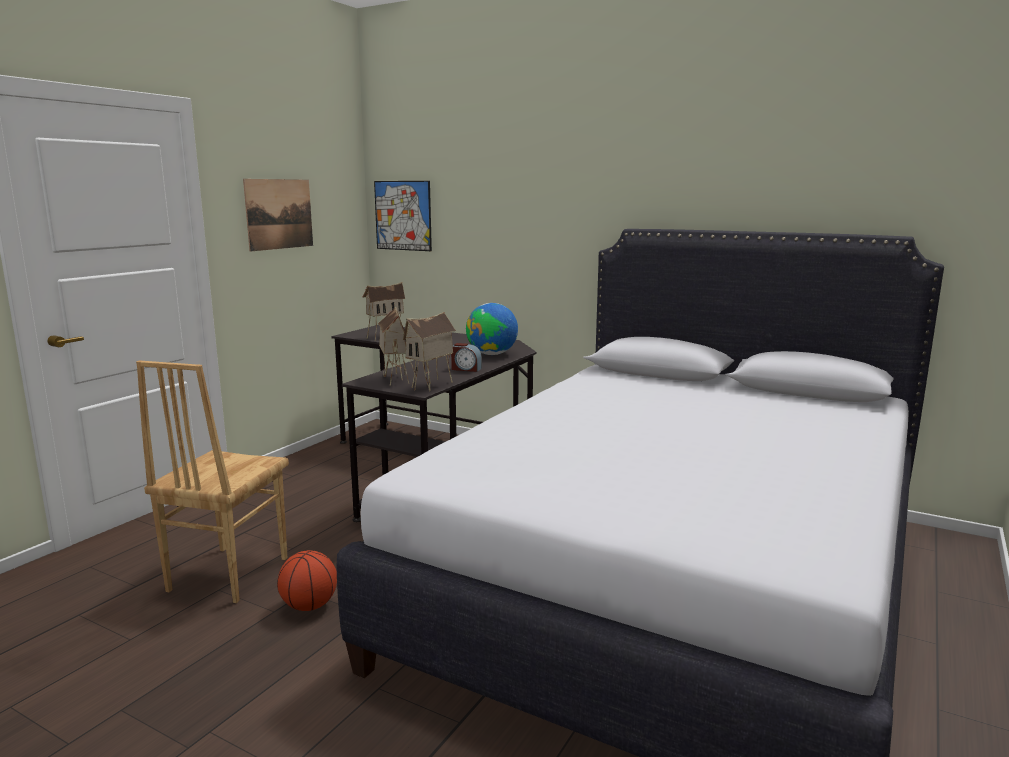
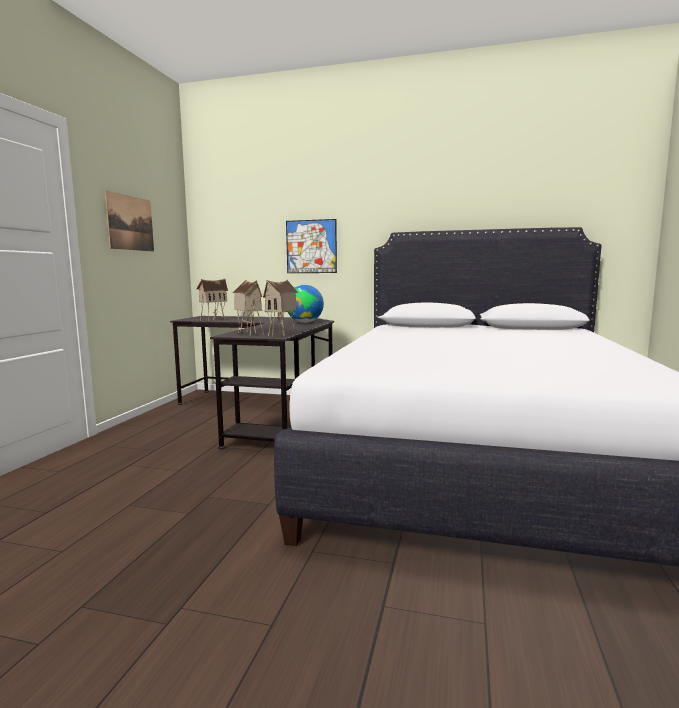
camera: 15 degrees left, 5 degrees down
(226, 574) = (130, 494): brown chair -> none
(309, 606) = (217, 505): basketball -> none
(403, 215) = (218, 233): picture -> picture (311, 246)
(466, 369) = (296, 328): alarm clock -> none

